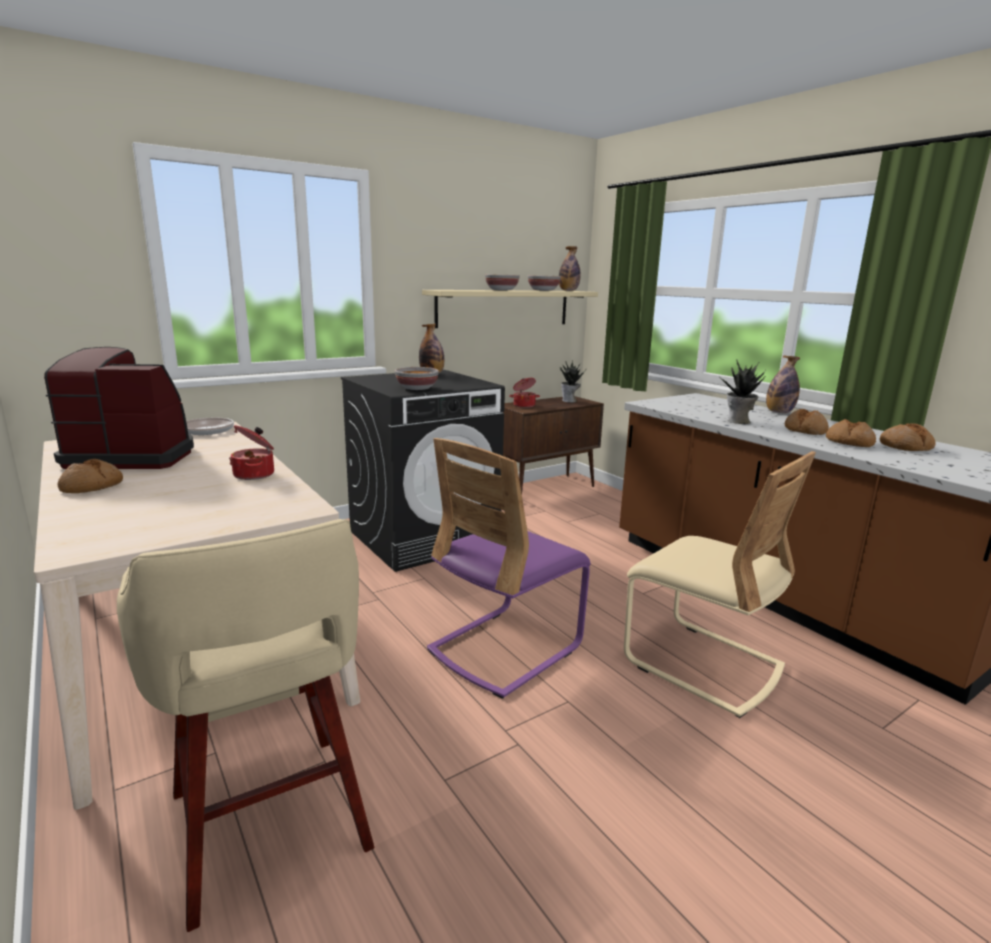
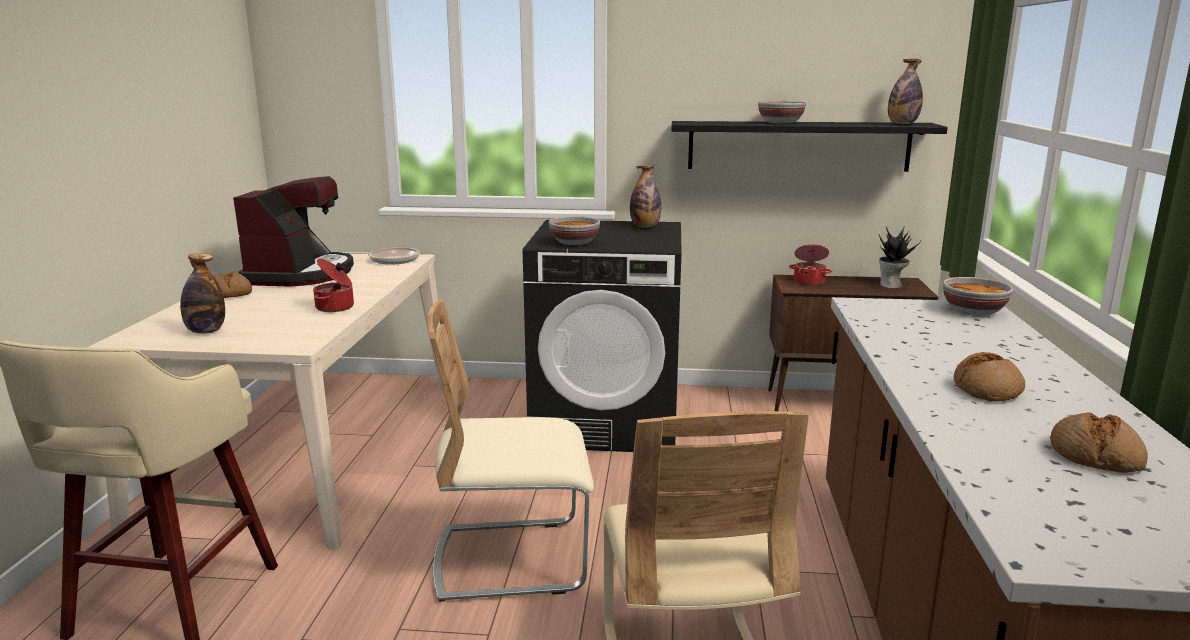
camera: 40 degrees right, 0 degrees up
(133, 456) = (300, 274): coffee machine -> coffee machine turned 60 degrees clockwise
(504, 308) = (798, 146): beige shelf -> black shelf
(505, 648) = (512, 559): purple chair -> beige chair
(543, 290) = (853, 123): bowl -> bowl (973, 311)
(738, 421) = (913, 354): potted plant -> none
(779, 412) = (1043, 355): bottle -> bottle (206, 331)
(849, 442) = (1000, 423): bread -> none

